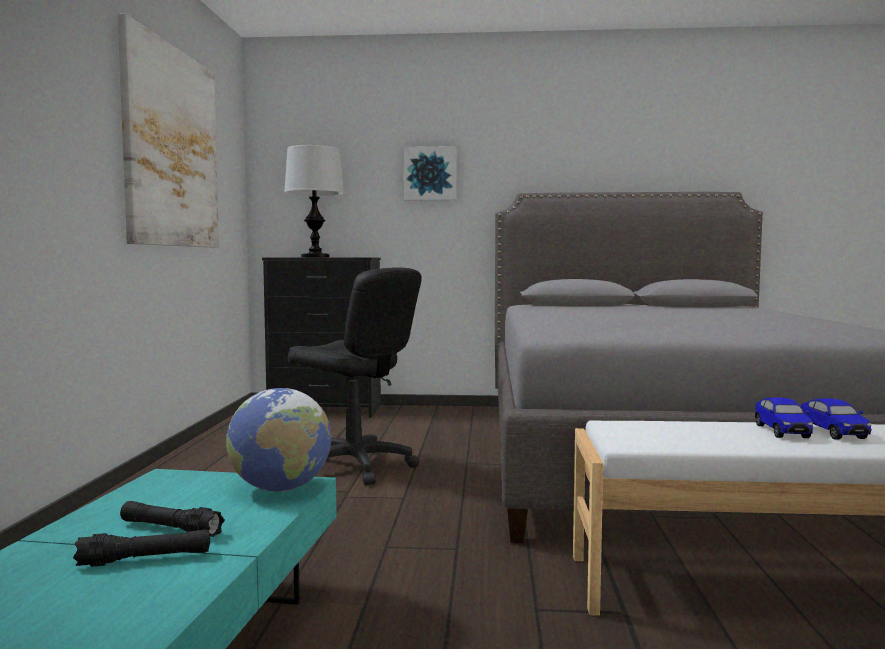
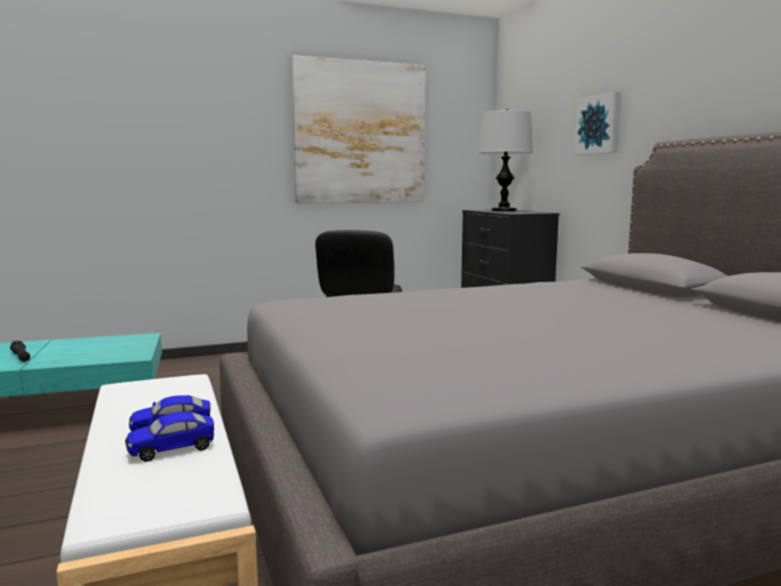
camera: 65 degrees right, 5 degrees up
(170, 529) = (60, 352): black flashlight -> none
(280, 489) = (125, 355): globe -> none

